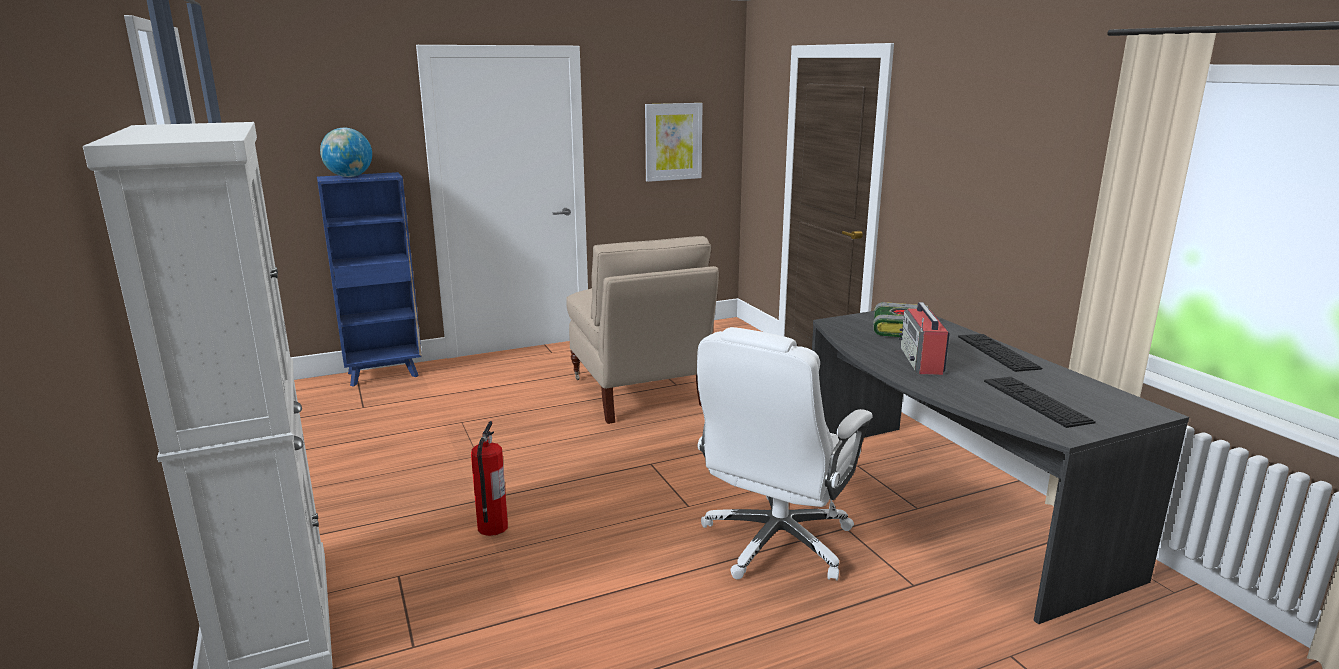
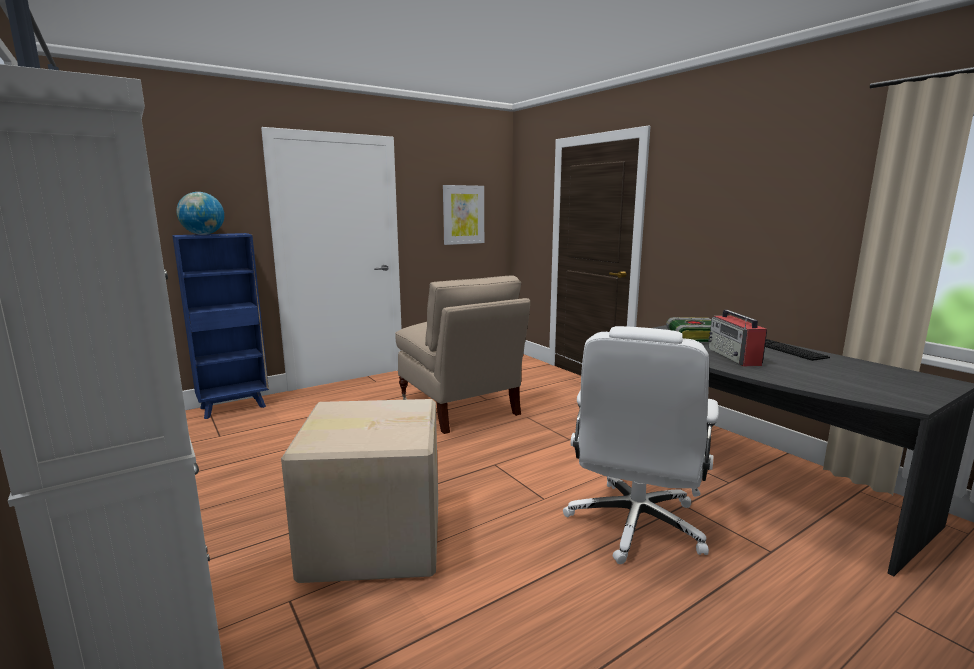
camera: 10 degrees left, 5 degrees down
(492, 527) = (372, 537): fire extinguisher -> cardboard box
(1036, 401) = (855, 380): keyboard -> none

